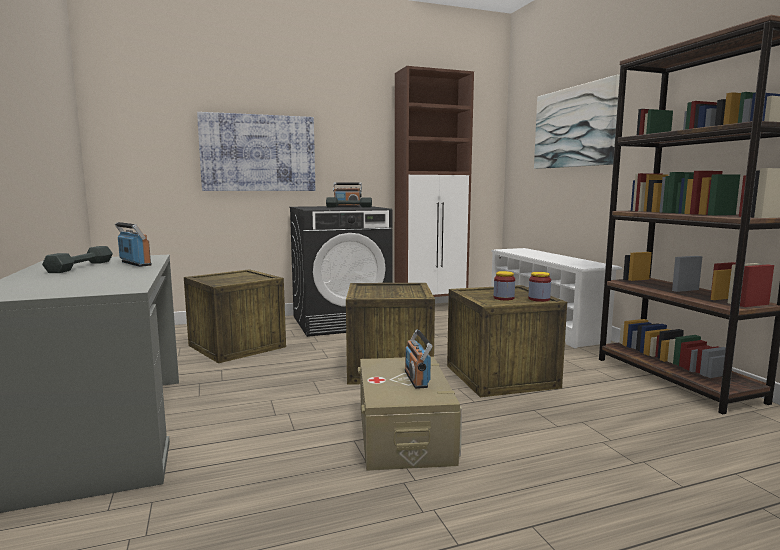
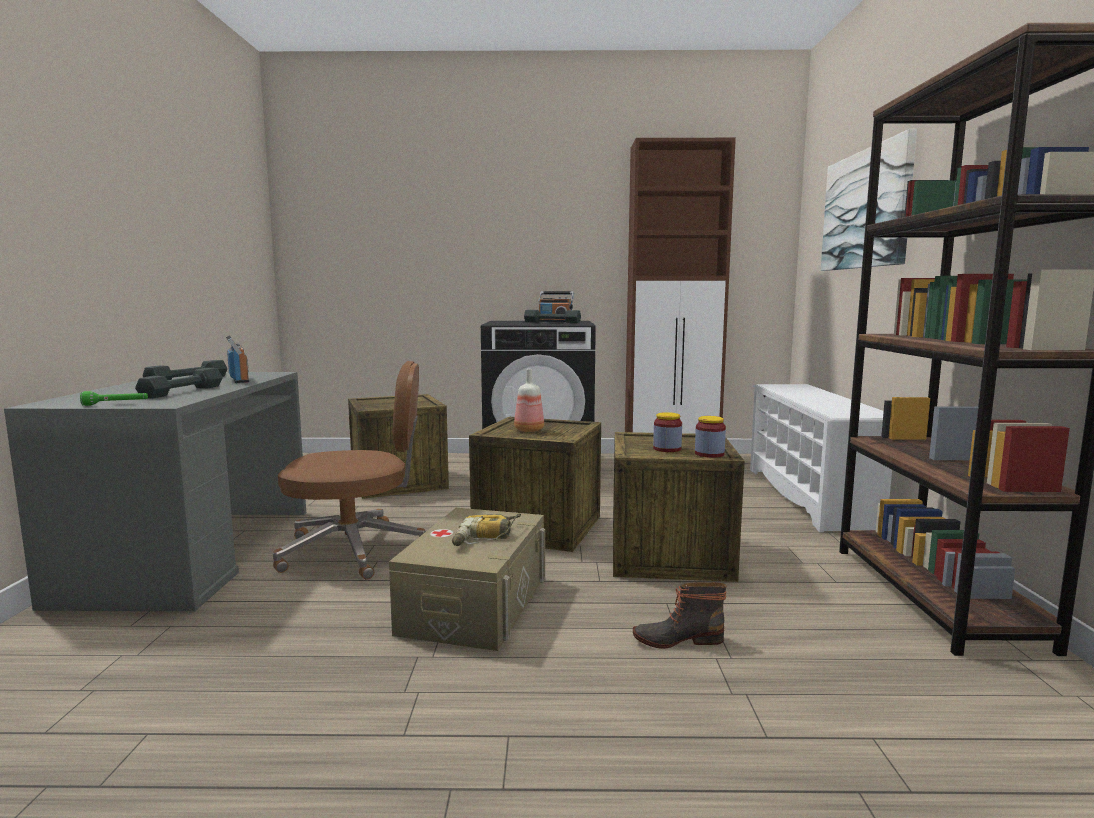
camera: 20 degrees right, 0 degrees up
(70, 292) = (116, 404): none -> green flashlight
(109, 277) = (182, 392): none -> grey dumbbell
(258, 153) = (456, 256): picture -> none
(261, 407) = (356, 550): none -> brown office chair
(382, 292) = (528, 430): none -> bottle
(416, 379) = (486, 538): radio -> power drill
(566, 433) = (677, 639): none -> boot

